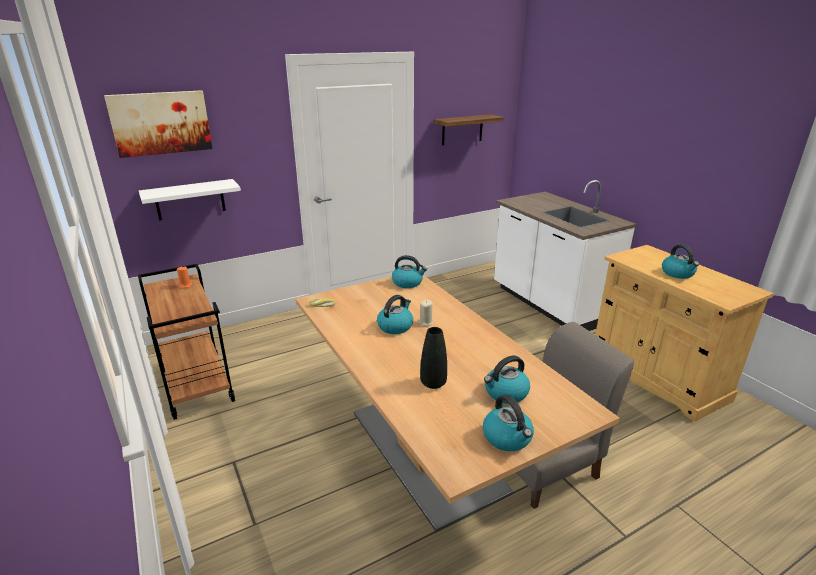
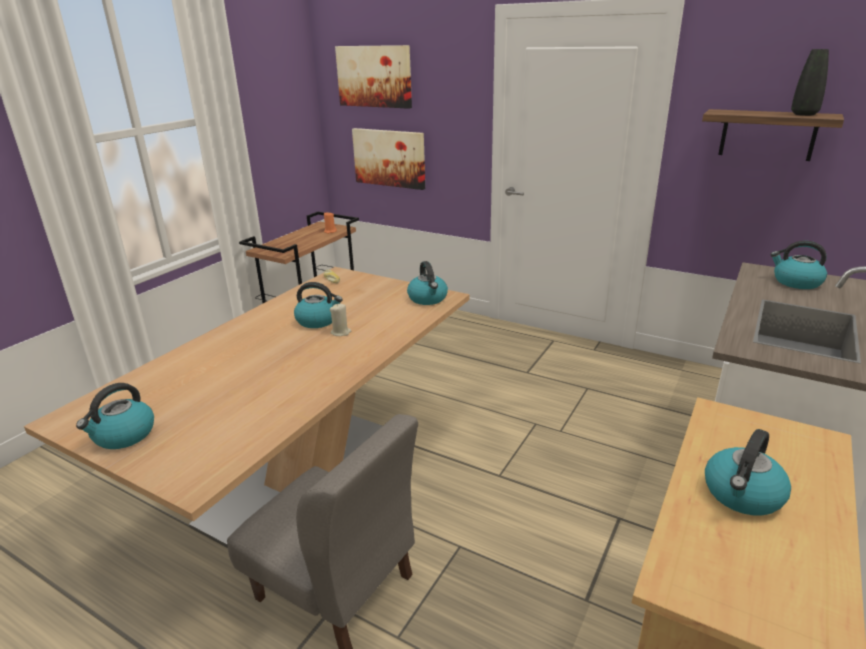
camera: 60 degrees right, 0 degrees up
(190, 199) = (389, 158): white shelf -> picture
(433, 383) = (214, 369): black vase -> black vase (804, 114)
(505, 393) = (213, 414): kettle -> kettle (796, 282)

